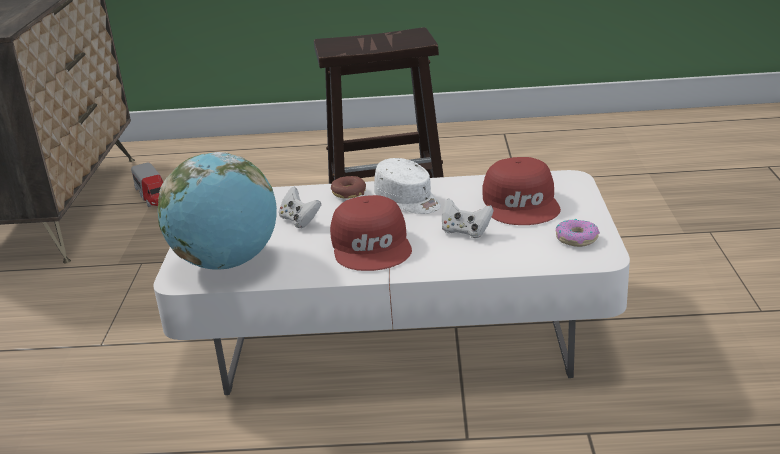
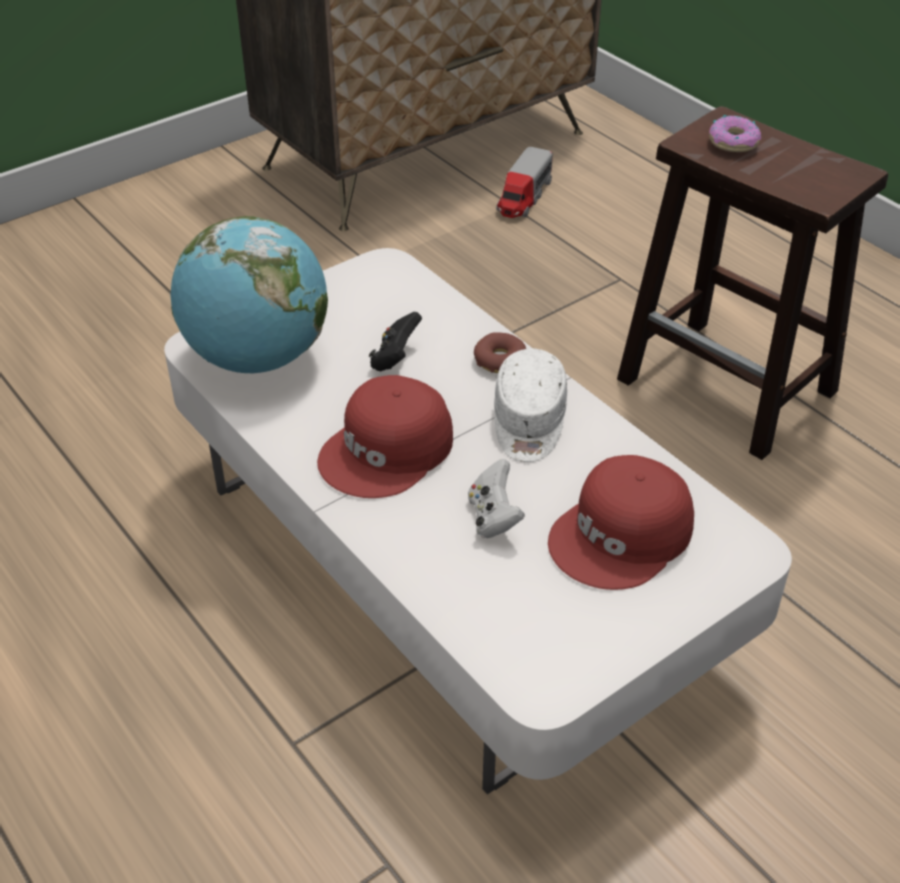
camera: 50 degrees right, 15 degrees up
(299, 221) = (395, 358): white game controller -> black game controller
(576, 238) = (572, 640): donut -> donut (734, 142)

